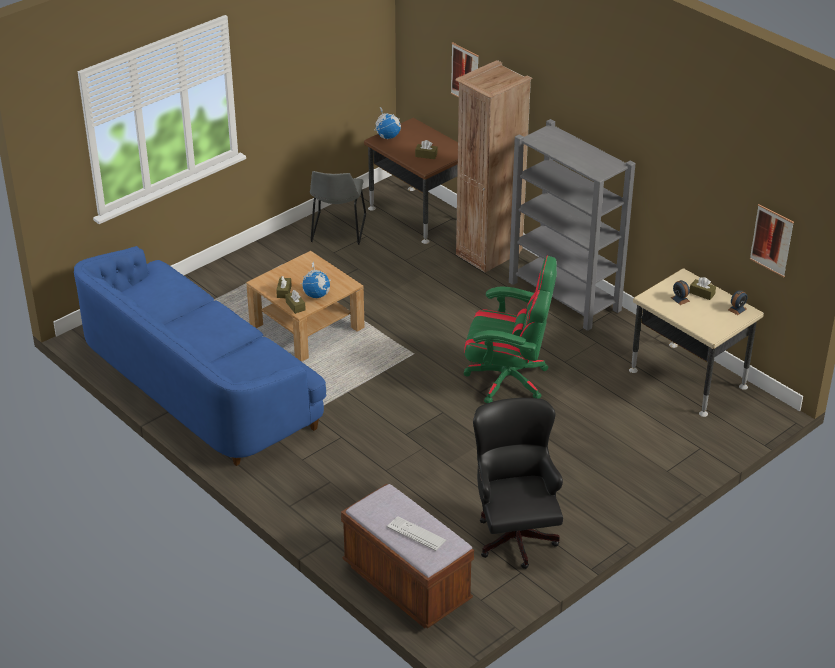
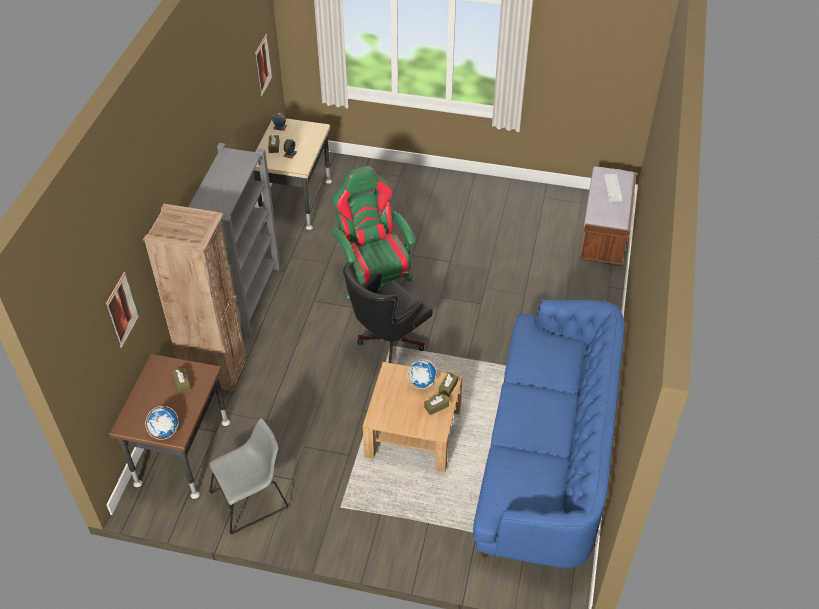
camera: 125 degrees left, 10 degrees up
(514, 535) = (518, 212): black office chair -> black office chair (388, 344)

